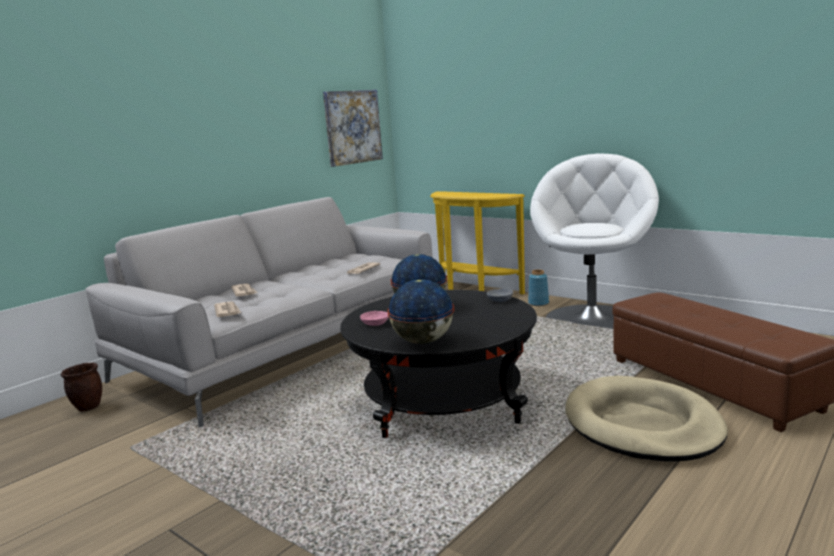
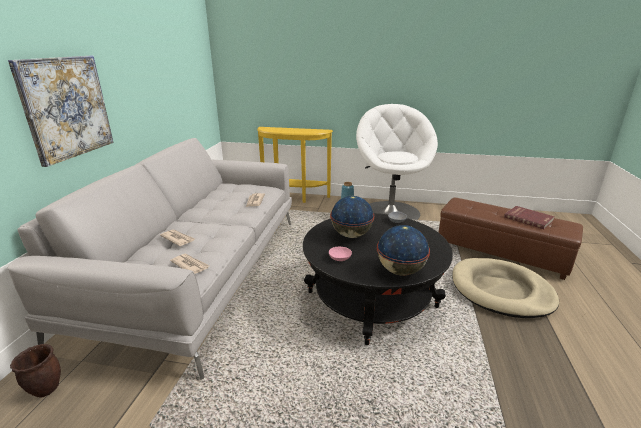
camera: 30 degrees left, 10 degrees up
(352, 127) = (192, 75): picture -> picture (66, 107)
(741, 324) = (528, 218): none -> red book

